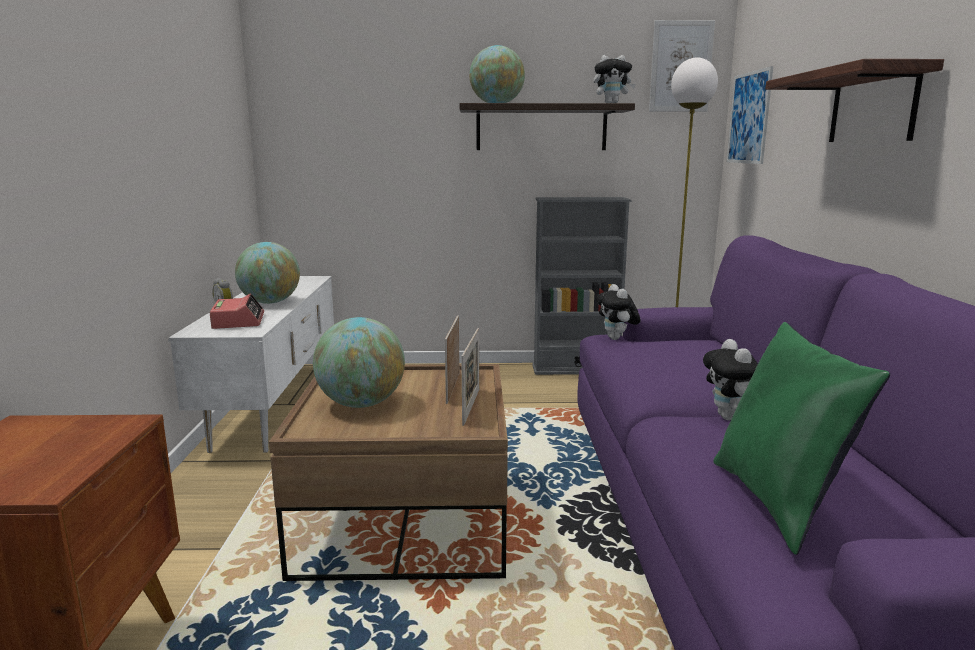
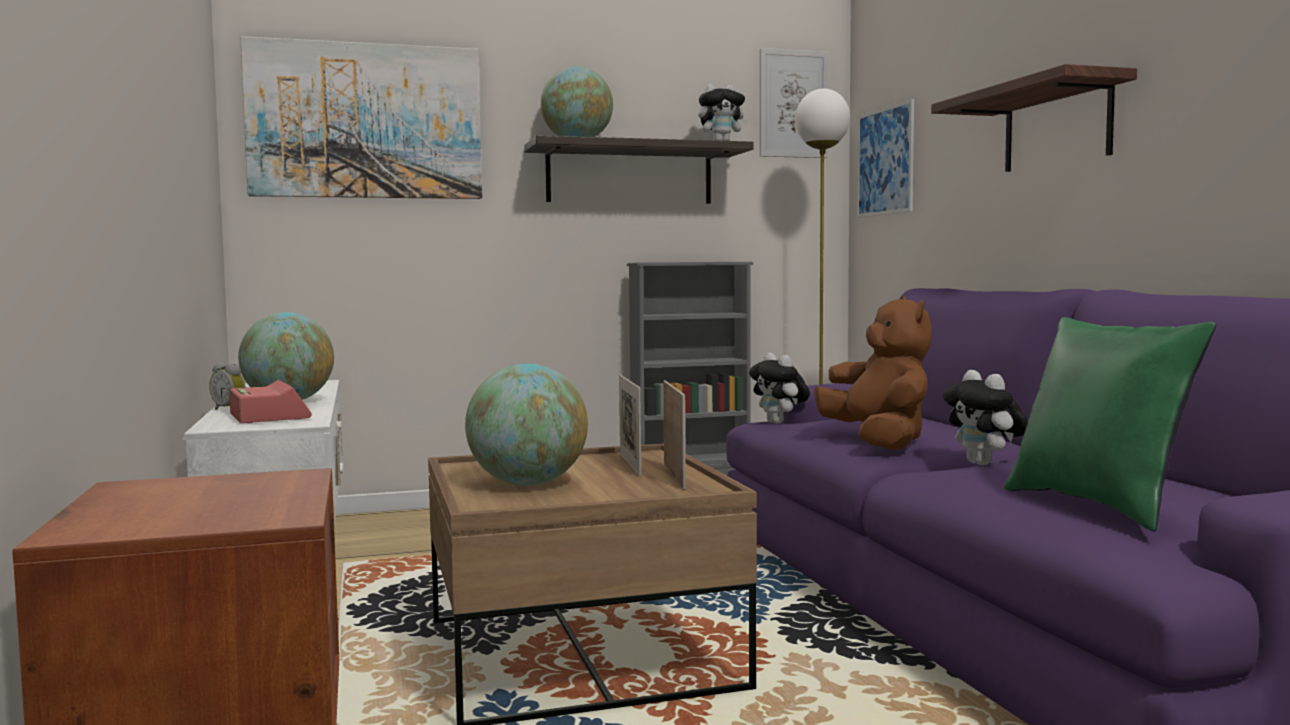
camera: 15 degrees left, 10 degrees down
(346, 92) = (365, 121): none -> picture
(664, 379) = (878, 442): none -> brown plush toy

